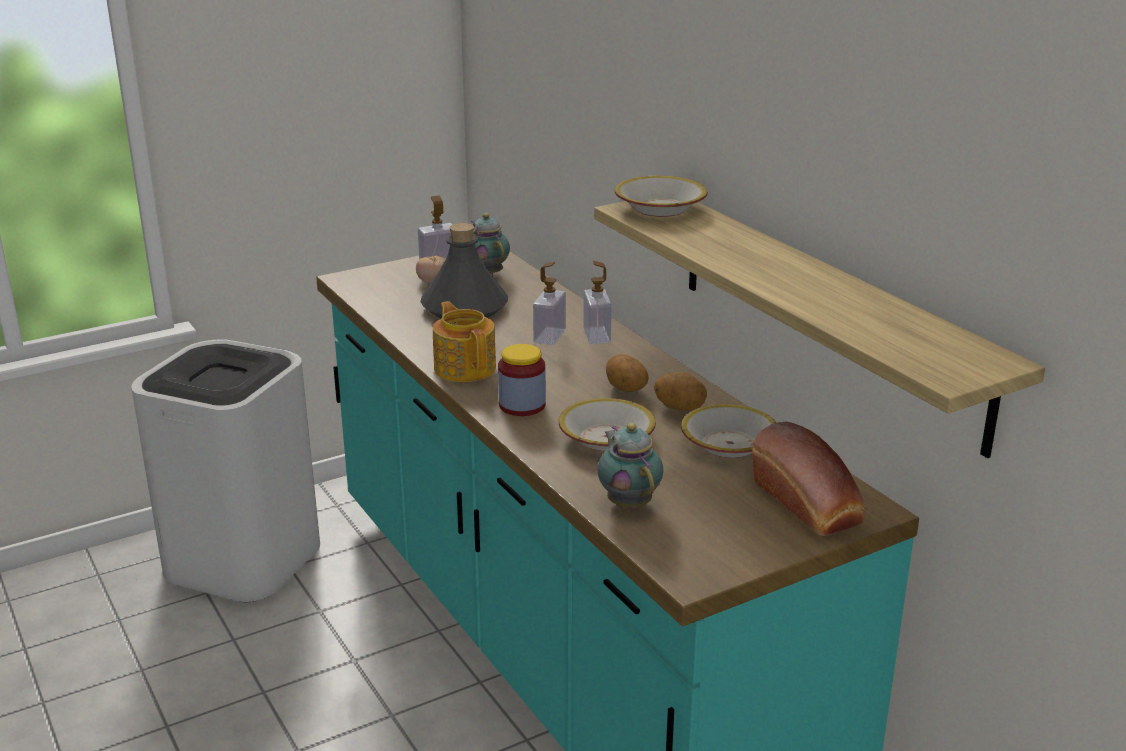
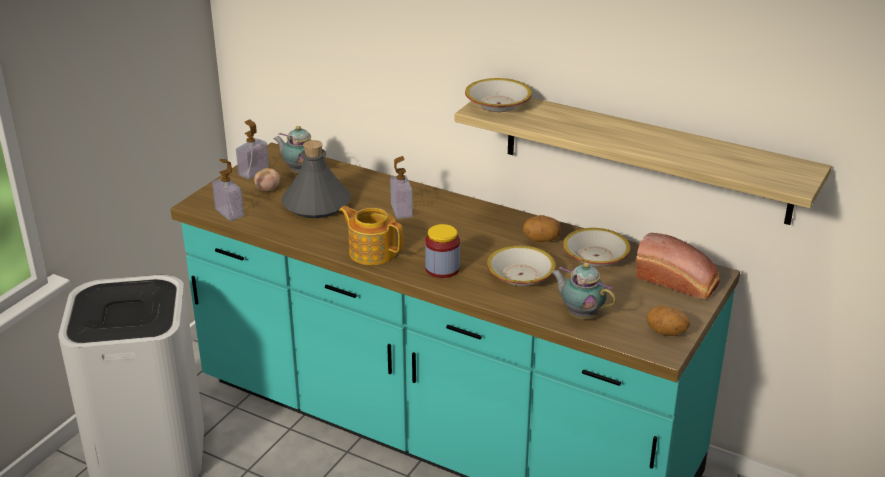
camera: 30 degrees left, 5 degrees up
(597, 335) = (432, 201): soap dispenser -> soap dispenser (229, 213)
(625, 390) = (494, 237): potato -> potato (666, 333)

